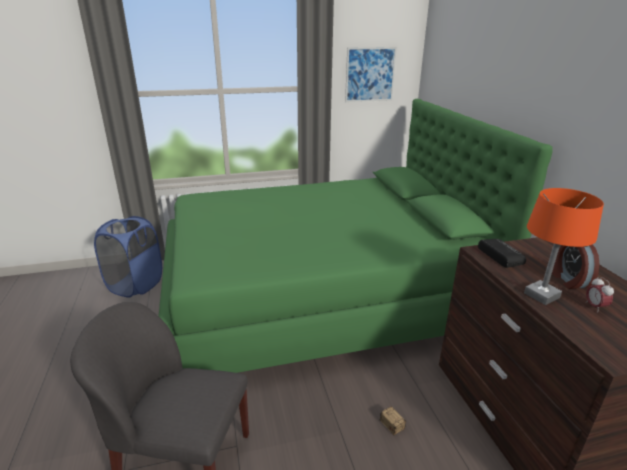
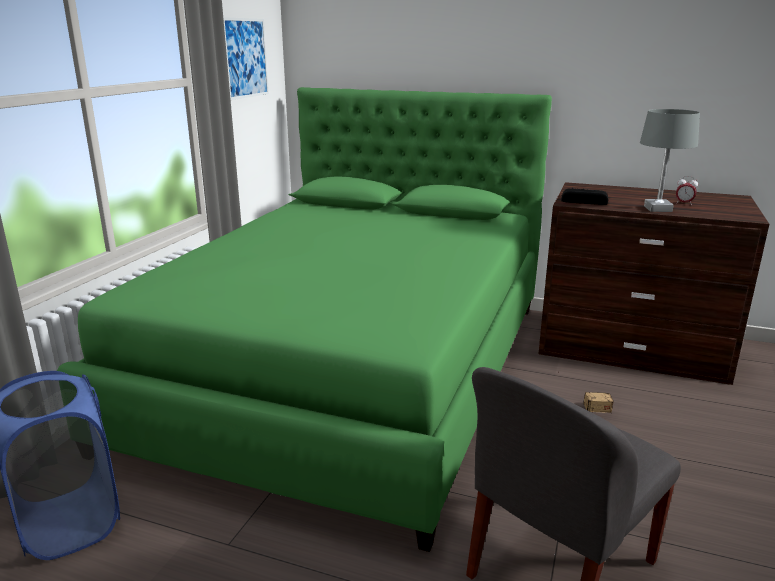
camera: 55 degrees left, 5 degrees down
(542, 295) = (658, 209): orange table lamp -> grey table lamp
(568, 280) = (641, 198): alarm clock -> none

